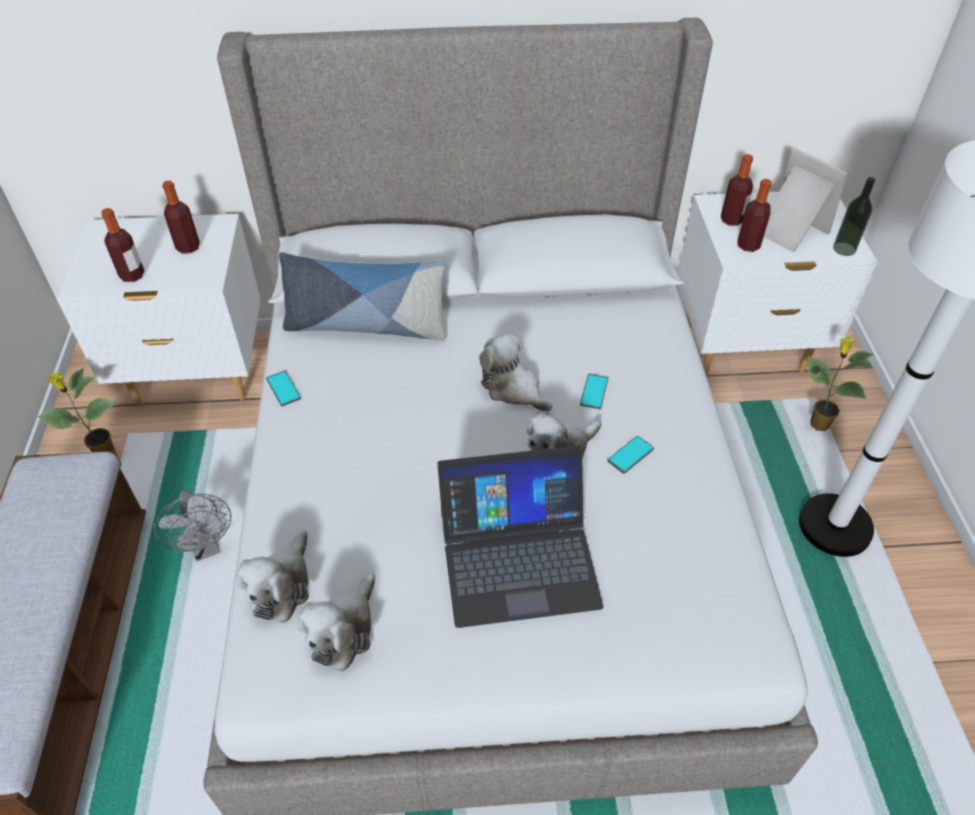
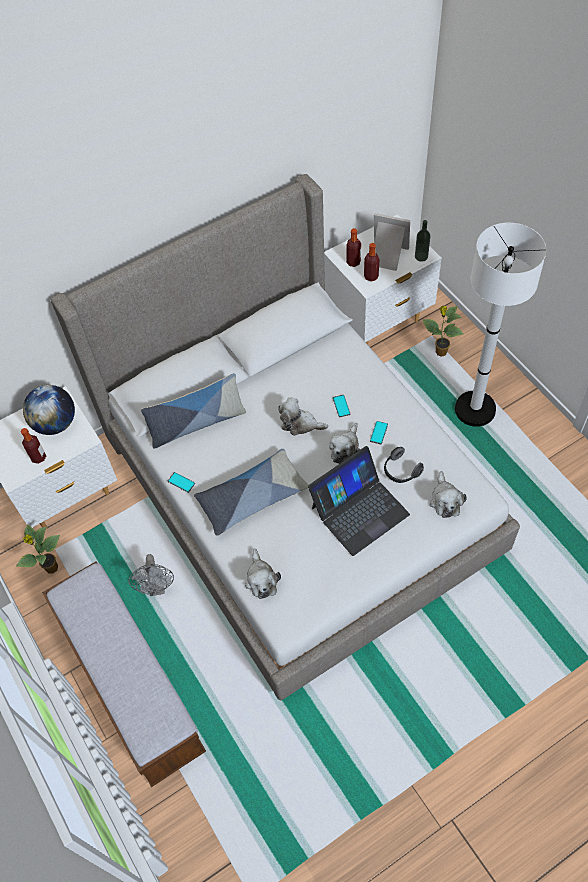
camera: 25 degrees left, 10 degrees up
(188, 247) = (55, 423): bottle -> globe
(206, 547) = (157, 588): grey fan -> grey fan turned 45 degrees clockwise
(343, 631) = (304, 583): plush toy -> plush toy (445, 500)
(365, 455) = (252, 497): none -> pillow
(631, 530) = (400, 471): none -> headphones

